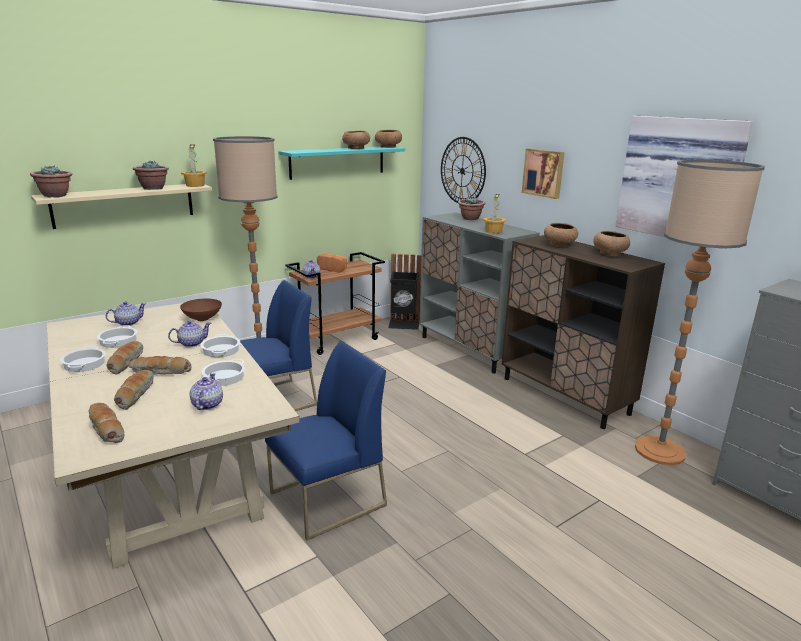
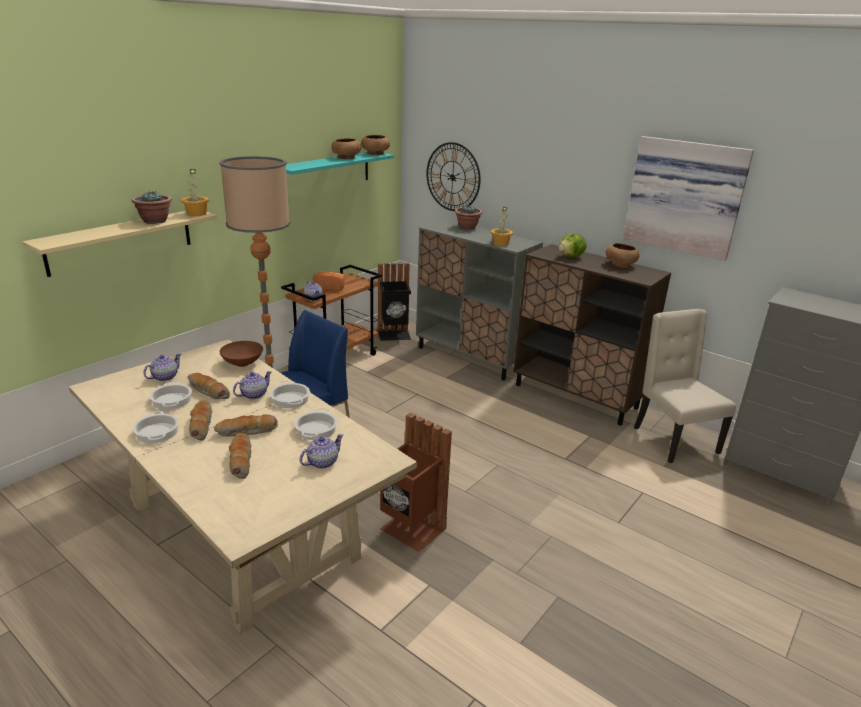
camera: 15 degrees left, 5 degrees up
(55, 195) = (55, 241): potted plant -> none
(105, 429) = (241, 502): bread -> bread (207, 391)
(207, 405) = (322, 462): teapot -> teapot turned 60 degrees clockwise
(327, 500) = (411, 530): blue chair -> brown trash can
(544, 173) = (546, 184): picture -> none
(559, 245) = (571, 257): brown bowl -> lettuce
(660, 451) = (673, 440): floor lamp -> beige chair

